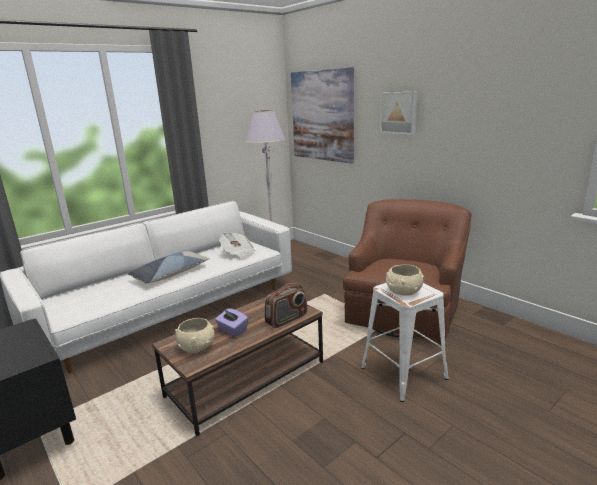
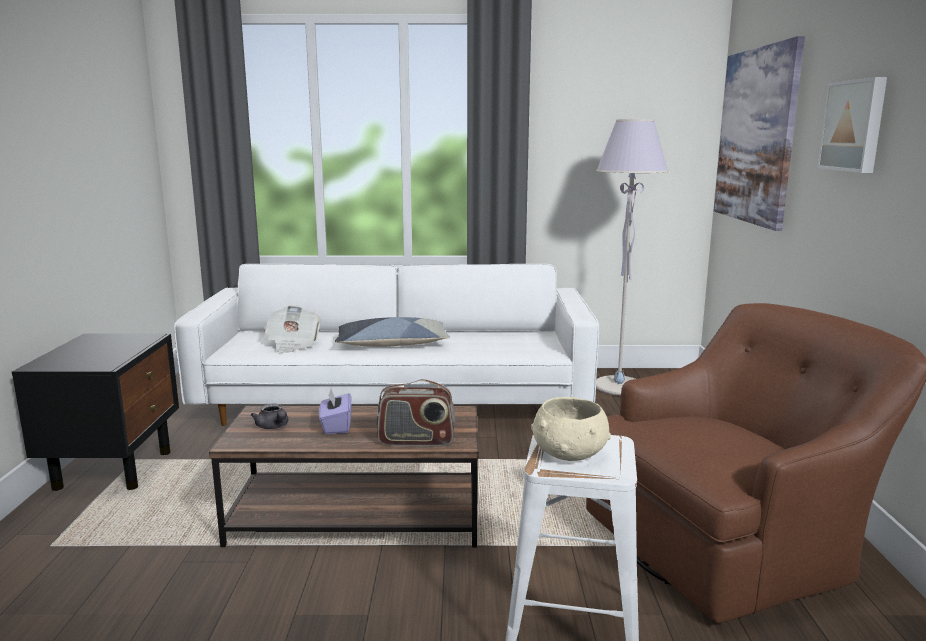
camera: 40 degrees right, 5 degrees down
(197, 347) = (273, 427): beige bowl -> grey teapot
(238, 254) = (508, 346): newspaper -> newspaper (293, 344)

